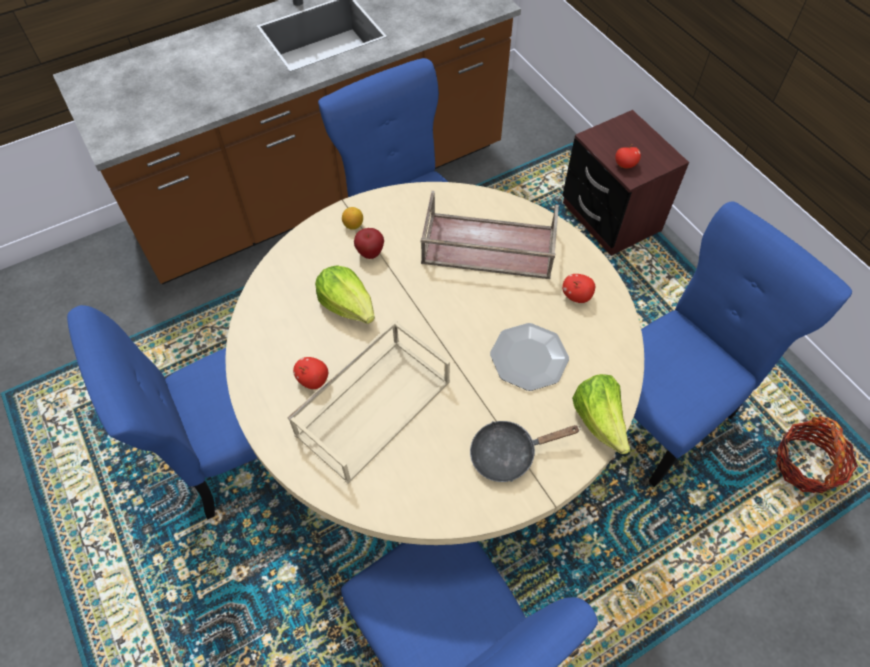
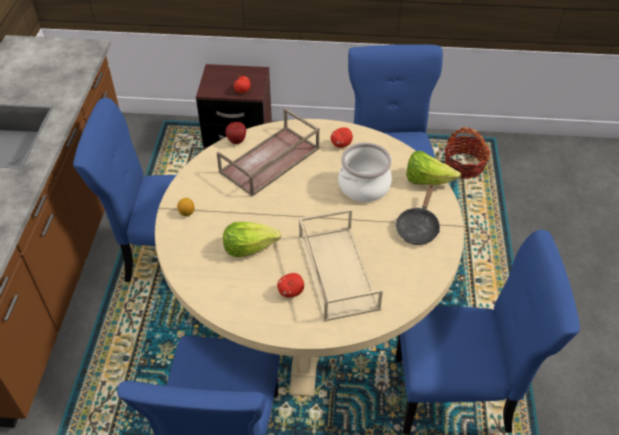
camera: 55 degrees left, 10 degrees down
(370, 253) = (219, 216): apple -> apple (237, 141)
(529, 358) = (364, 186): plate -> cooking pot

